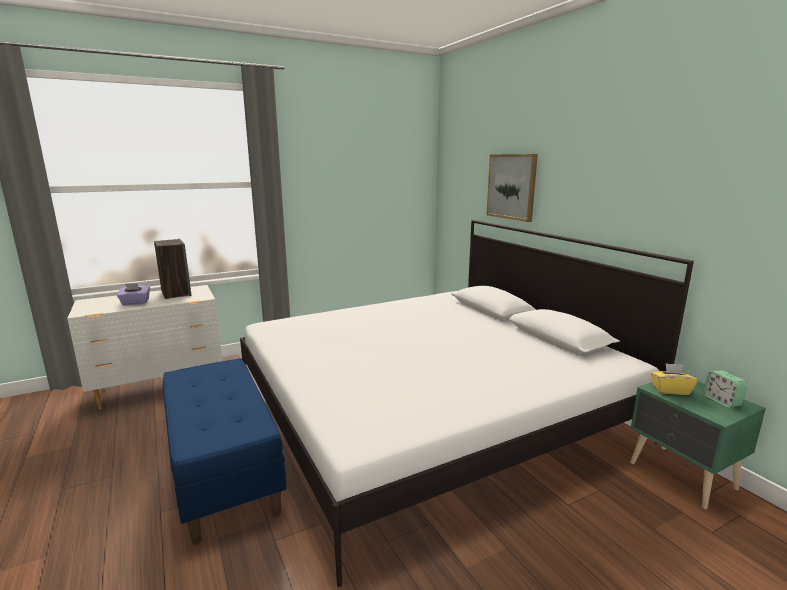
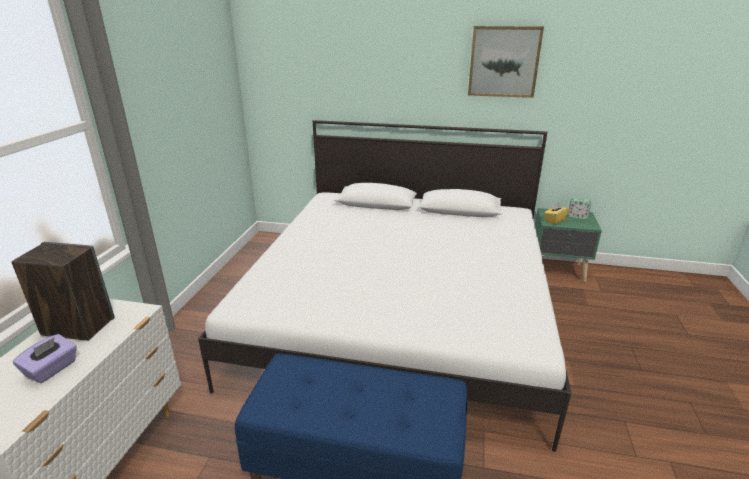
camera: 50 degrees left, 10 degrees up
(512, 186) = (364, 84): picture -> picture (504, 62)

